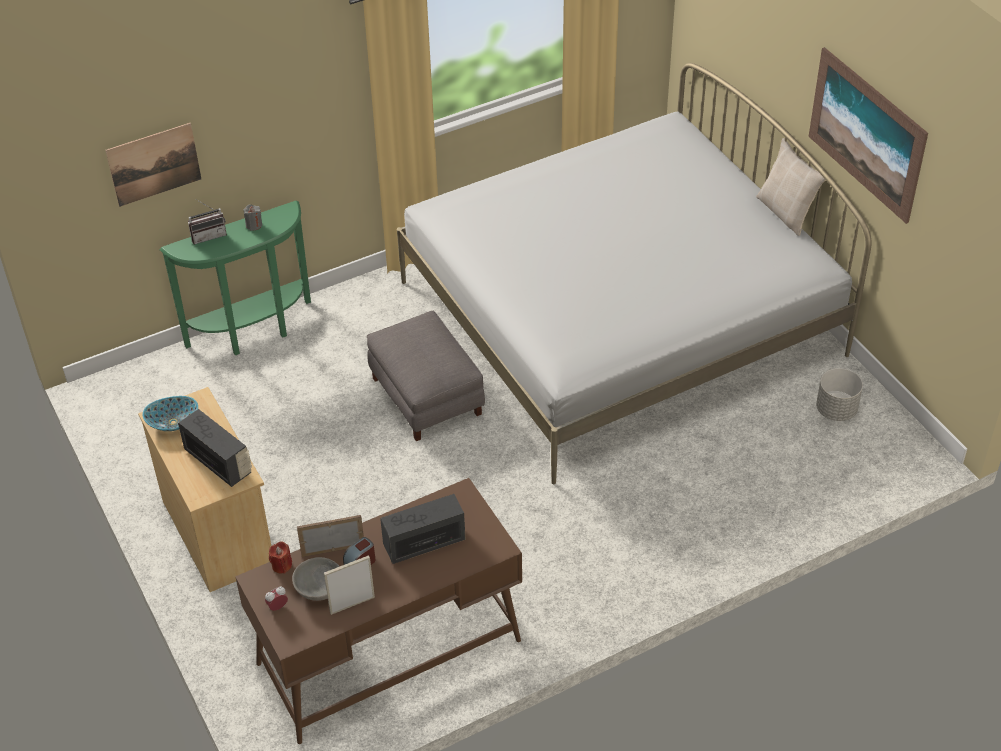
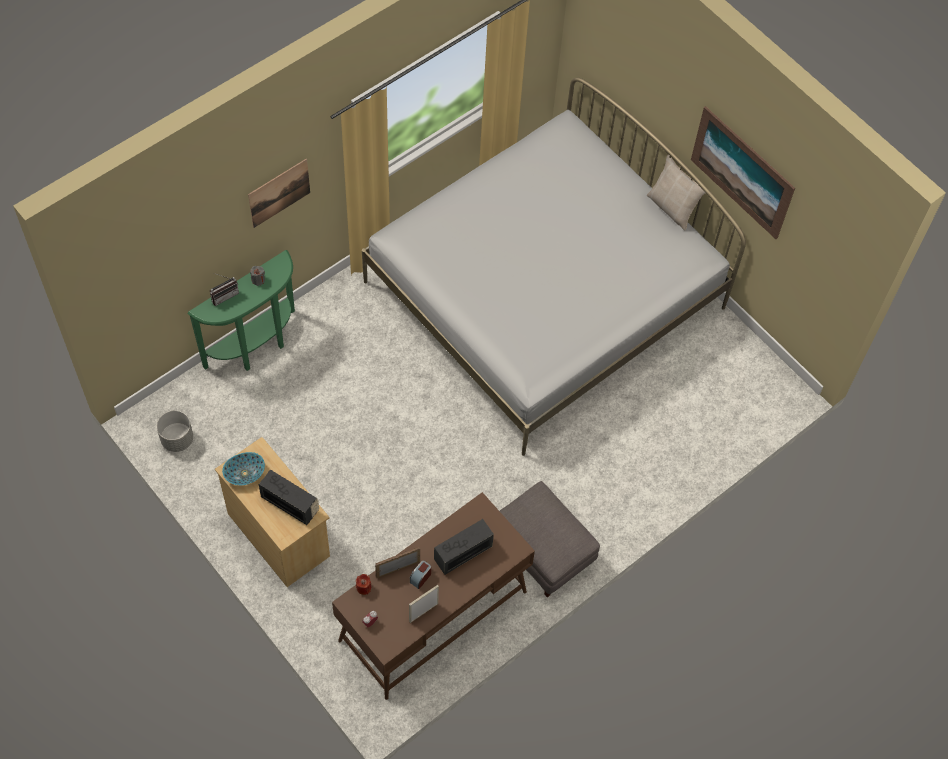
camera: 15 degrees left, 15 degrees up
(154, 164) = (184, 260): picture -> picture (279, 193)
(320, 588) = (396, 602): grey bowl -> none
(427, 396) = (410, 388): grey ottoman -> grey ottoman (544, 549)
(836, 410) = (722, 359): grey planter -> grey planter (177, 439)

